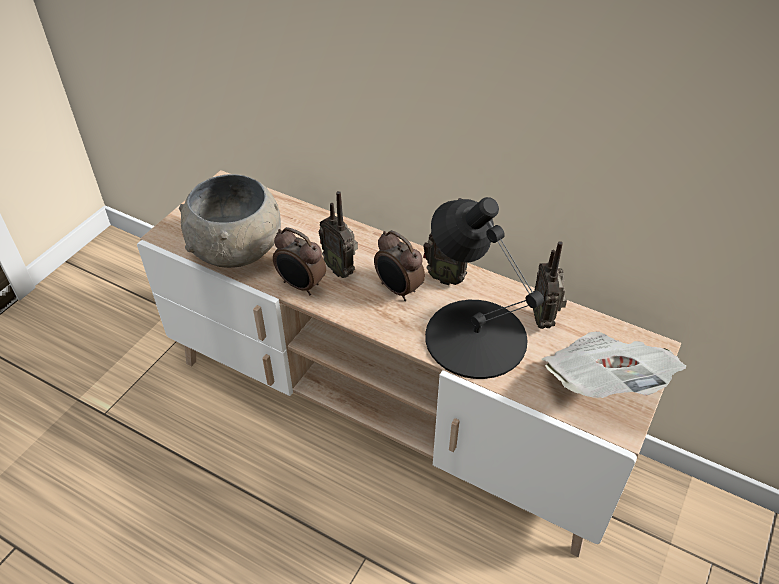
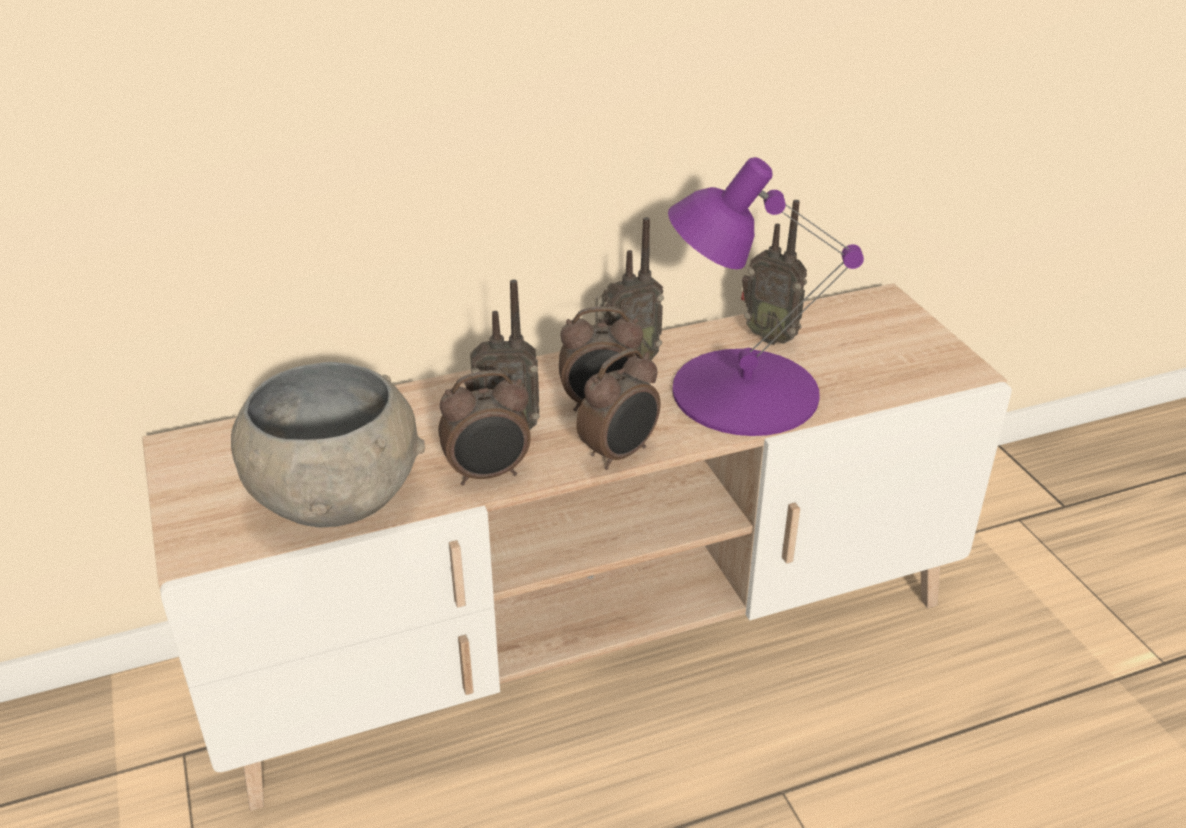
camera: 50 degrees left, 10 degrees down
(365, 321) = (620, 454): none -> alarm clock
(475, 336) = (742, 391): black table lamp -> purple table lamp
(602, 383) = (898, 350): newspaper -> none

